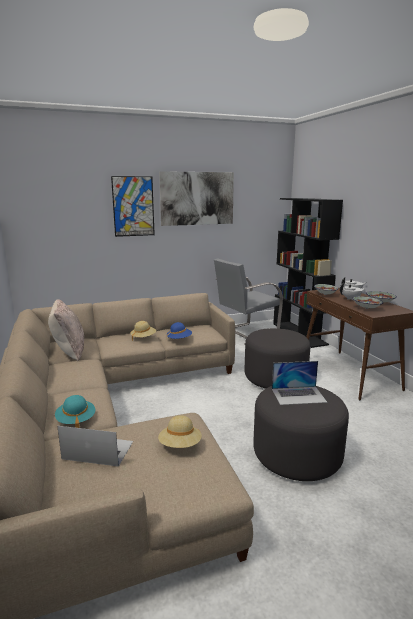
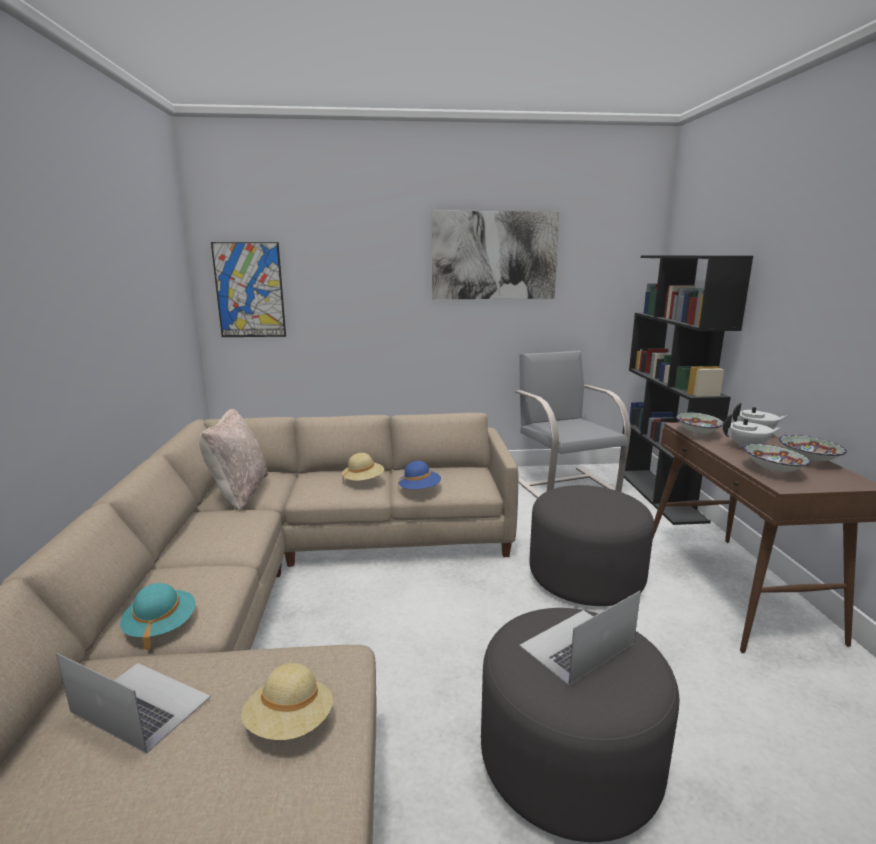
camera: 15 degrees right, 0 degrees up
(133, 206) = (388, 267): picture -> picture (249, 290)
(246, 333) = (564, 485): grey armchair -> grey armchair turned 90 degrees clockwise
(298, 395) = (577, 645): laptop -> laptop turned 135 degrees clockwise

